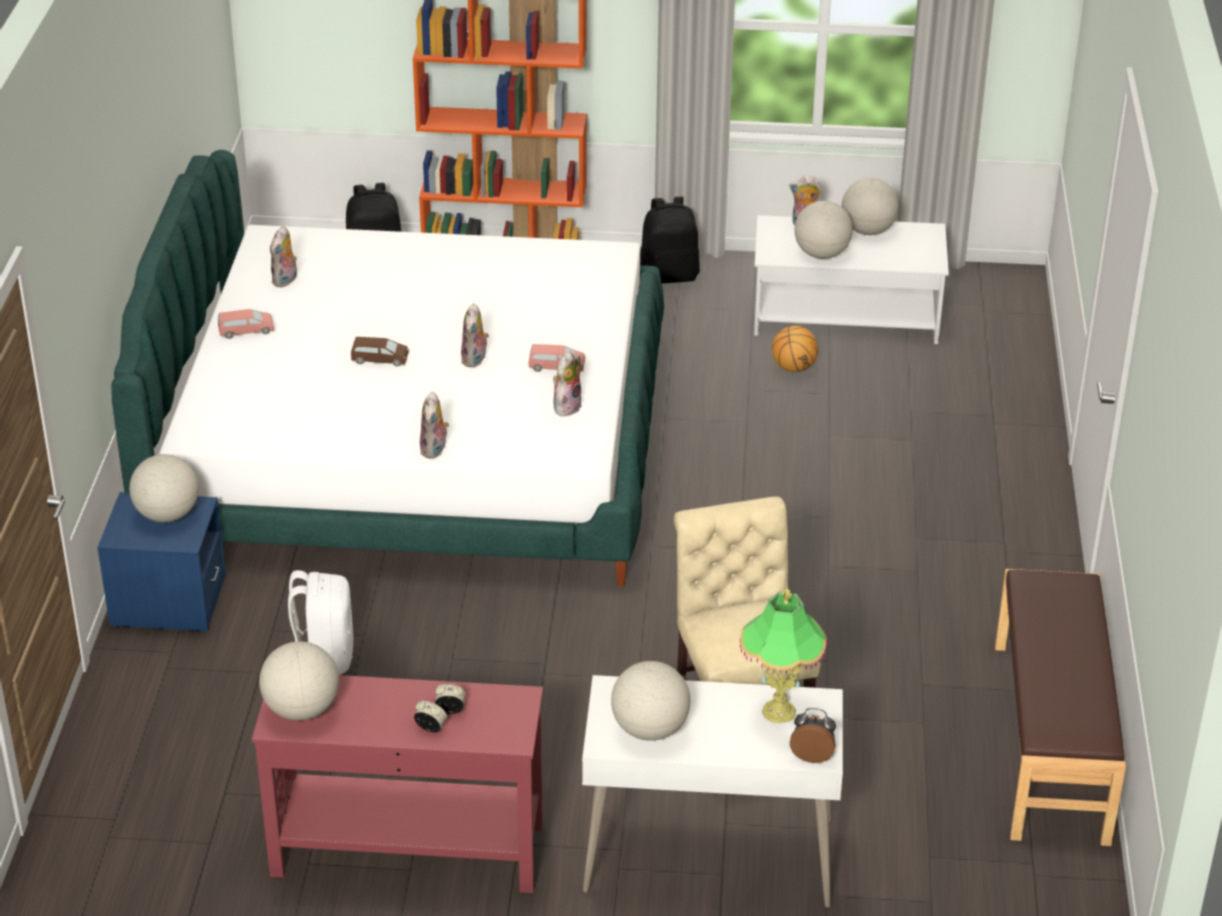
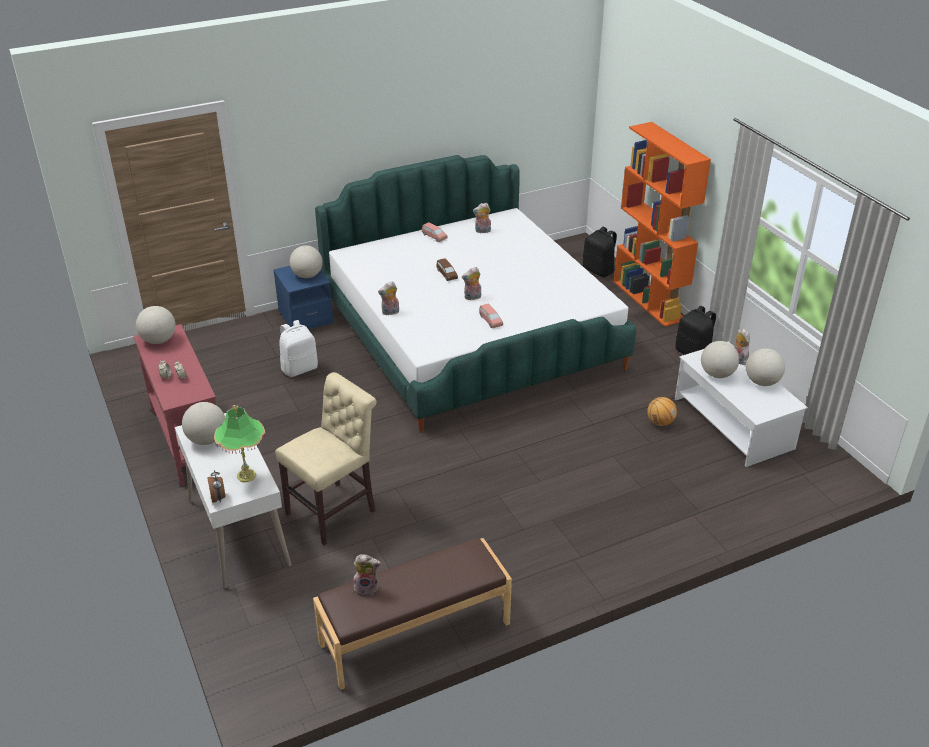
camera: 60 degrees right, 0 degrees up
(566, 406) = (460, 334): plush toy -> plush toy (367, 587)

